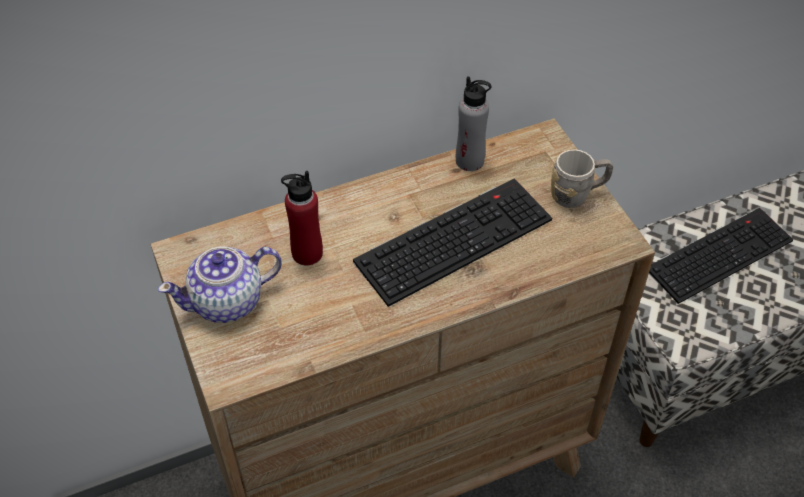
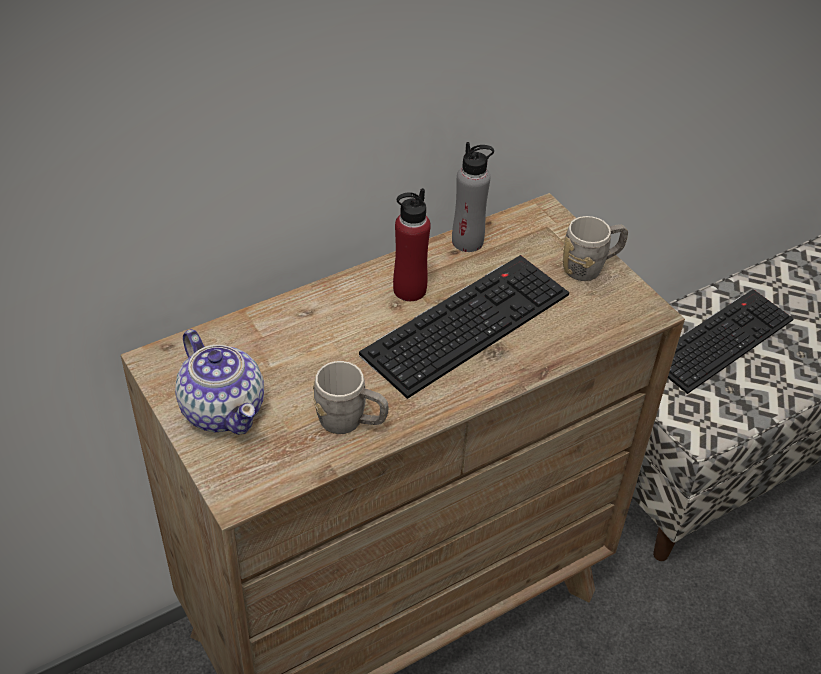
camera: 10 degrees left, 5 degrees down
(228, 301) = (223, 409): teapot -> teapot turned 90 degrees counterclockwise
(307, 253) = (304, 350): red bottle -> red bottle (409, 290)
(334, 324) = (350, 422): none -> grey mug

